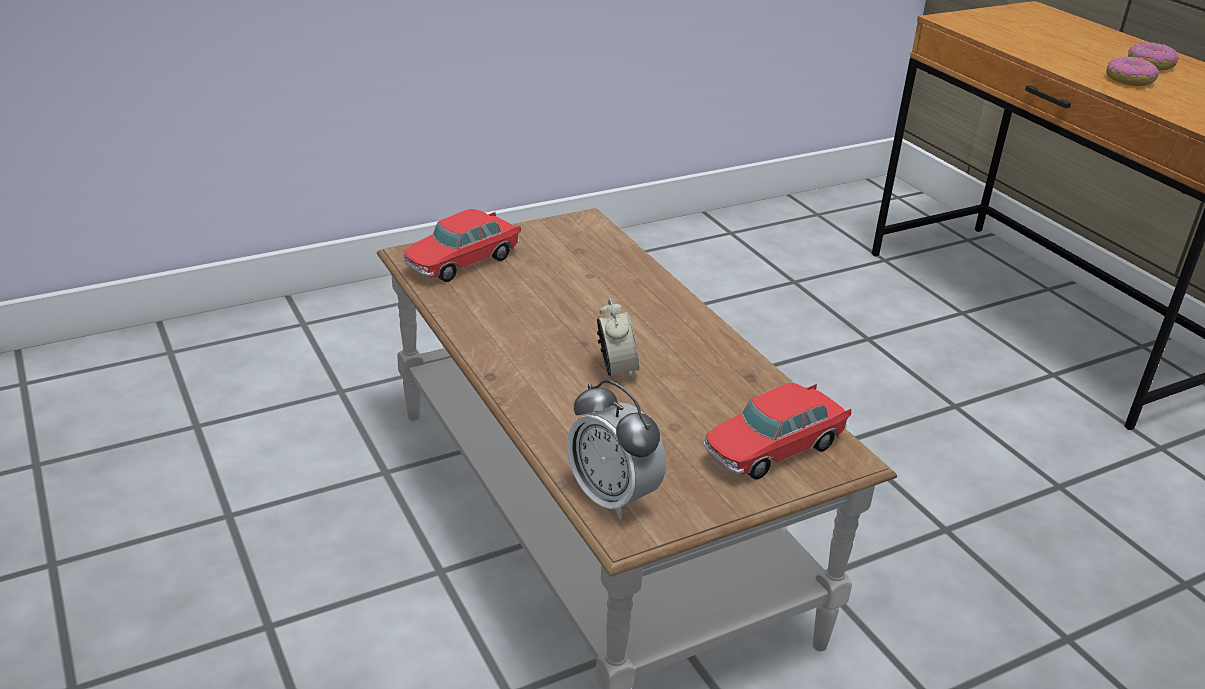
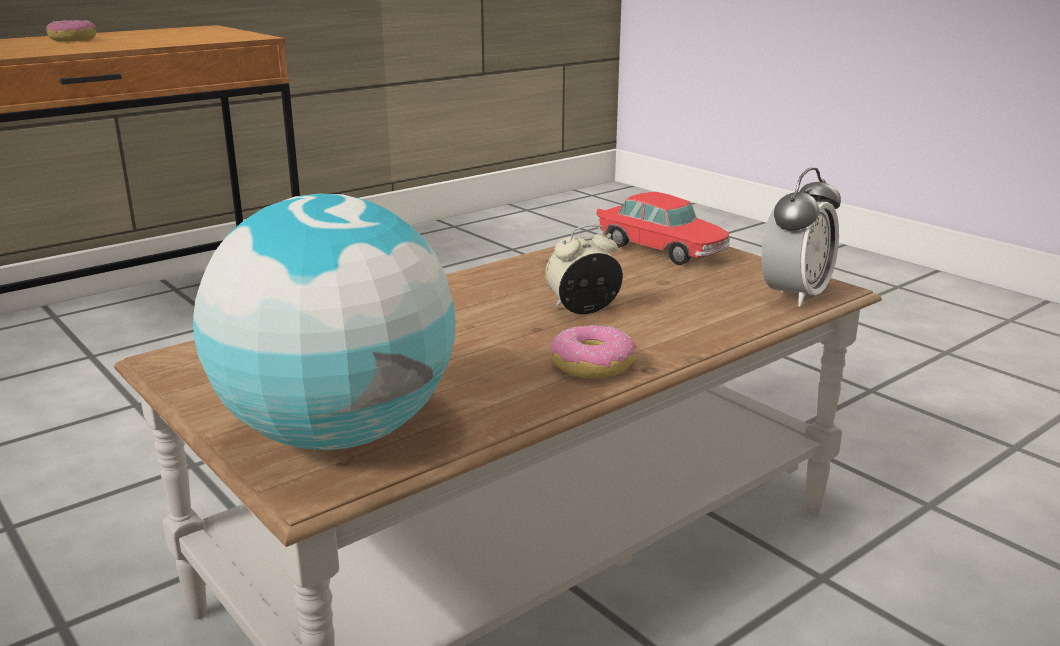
camera: 100 degrees left, 10 degrees down
(462, 262) = (337, 433): toy car -> globe
(1129, 80) = (116, 43): donut -> donut (592, 365)

